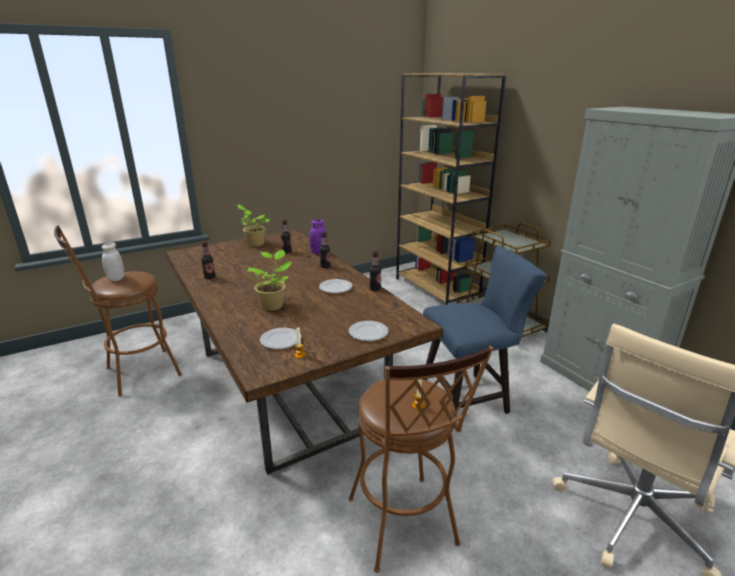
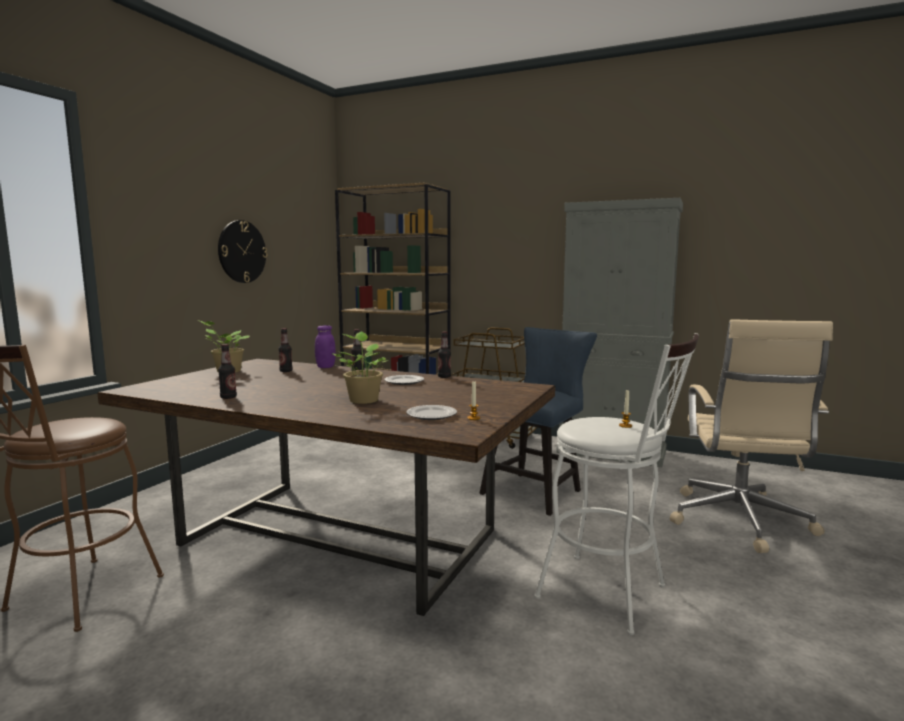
camera: 35 degrees left, 15 degrees down
(116, 278) = (54, 426): white jar -> none
(314, 135) = (242, 251): none -> wall clock
(368, 333) = (502, 397): plate -> none
(405, 529) = (611, 595): brown stool -> white stool

